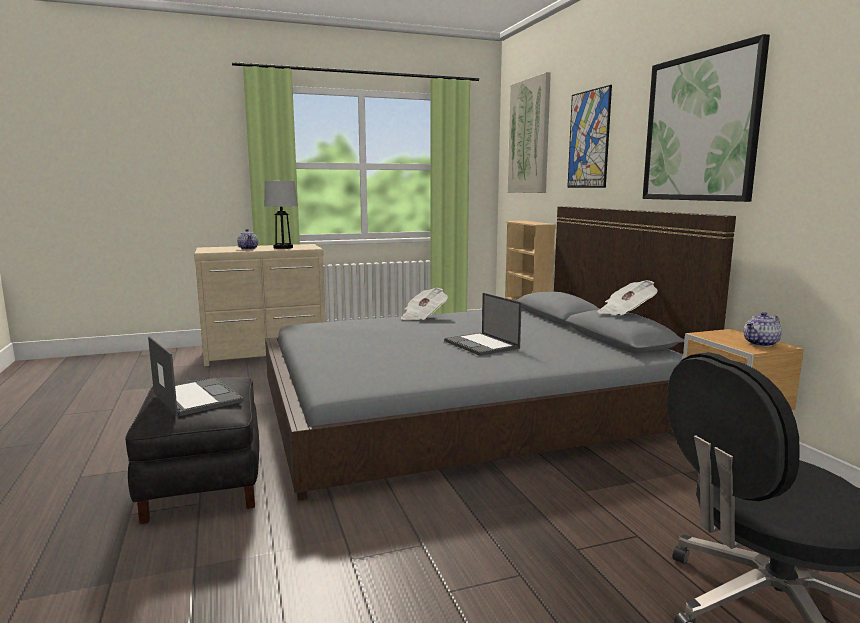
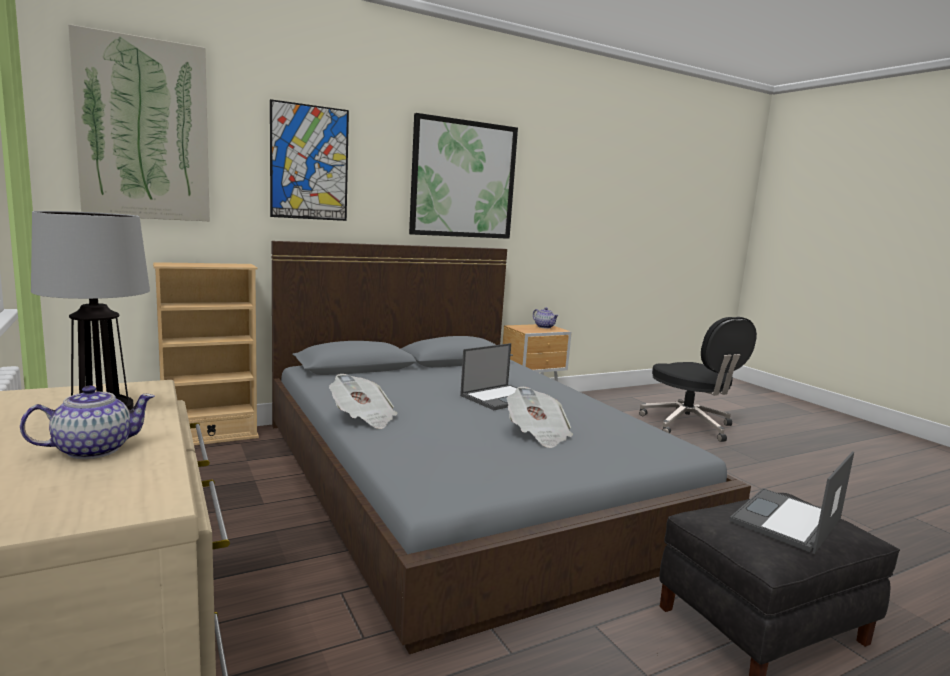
camera: 100 degrees left, 0 degrees up
(625, 312) = (450, 336): newspaper -> newspaper (538, 434)

